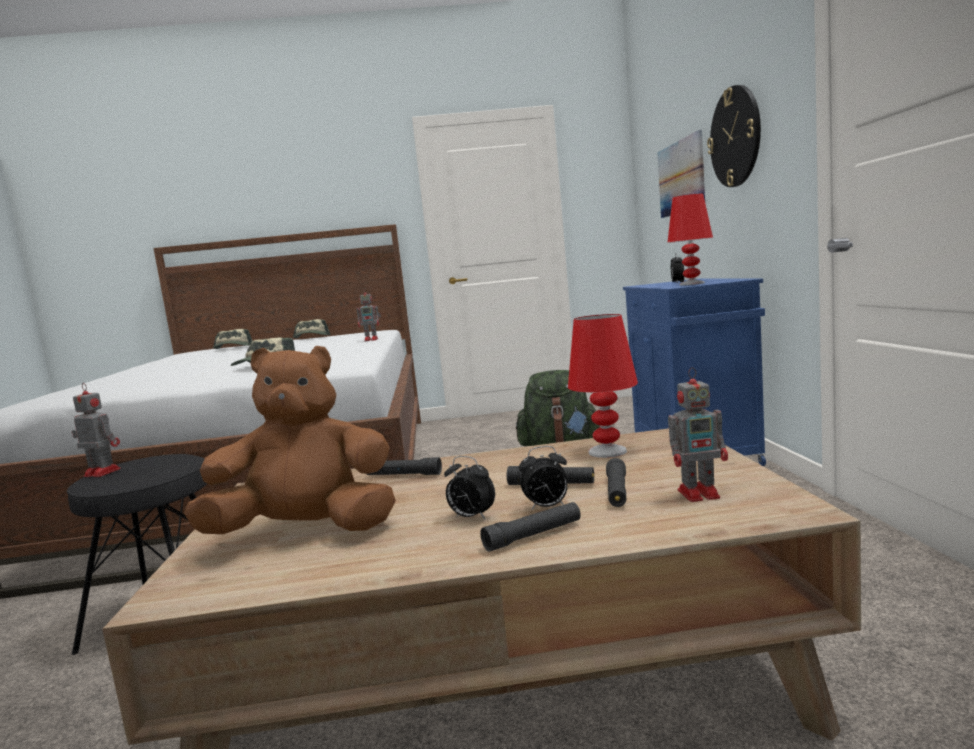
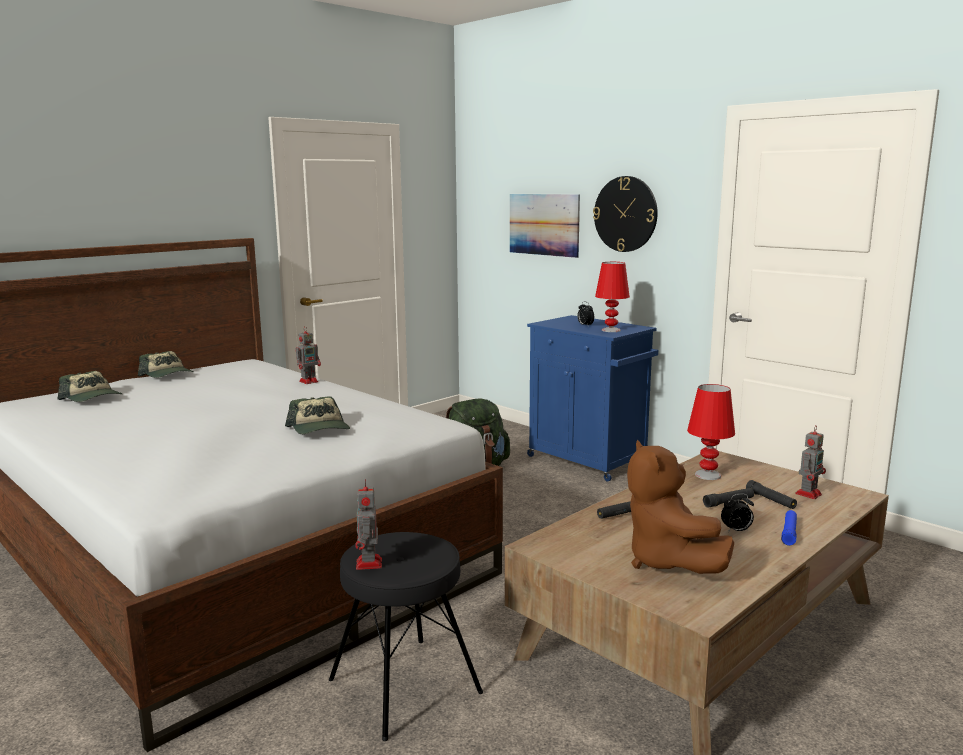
camera: 40 degrees left, 5 degrees up
(101, 472) = (369, 564): toy robot -> toy robot turned 75 degrees counterclockwise
(307, 531) = (667, 562): brown plush toy -> brown plush toy turned 60 degrees counterclockwise
(533, 535) = (789, 532): black flashlight -> blue flashlight
(546, 507) = (759, 516): alarm clock -> none

